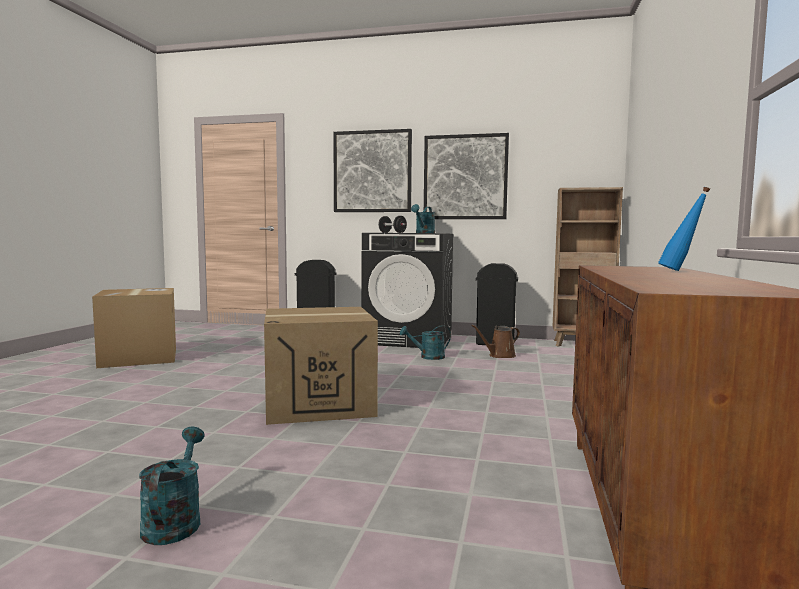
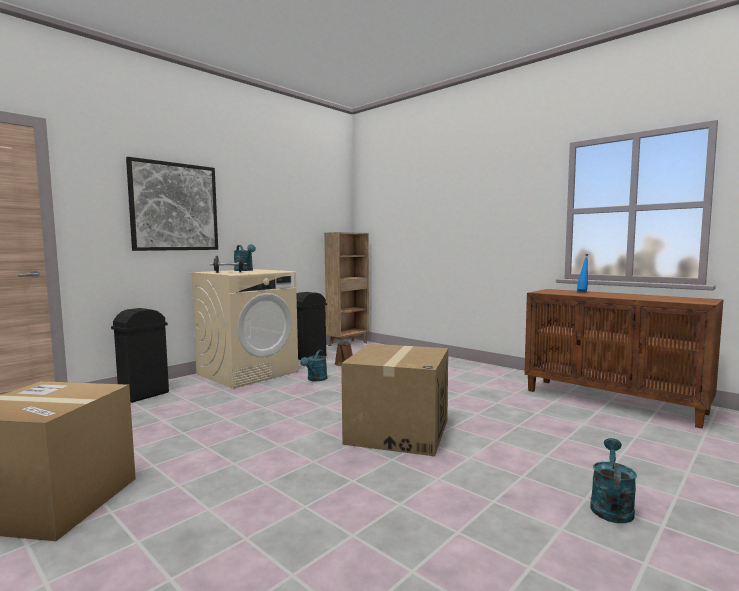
camera: 60 degrees left, 0 degrees up
(174, 521) = (611, 506): turquoise watering can -> turquoise watering can turned 90 degrees clockwise
(409, 339) = (248, 373): black washing machine -> beige washing machine
(465, 177) = (260, 218): picture -> none

